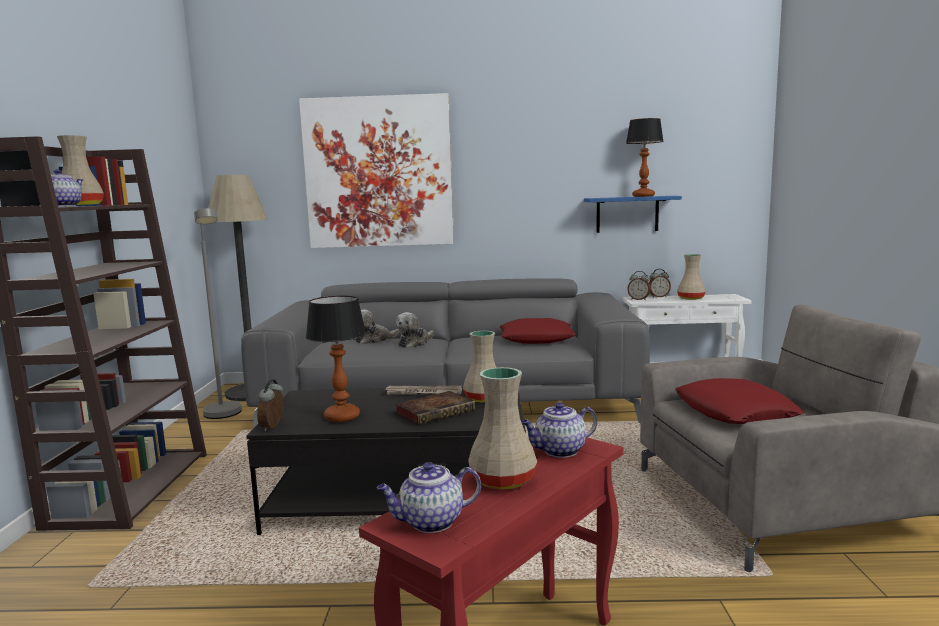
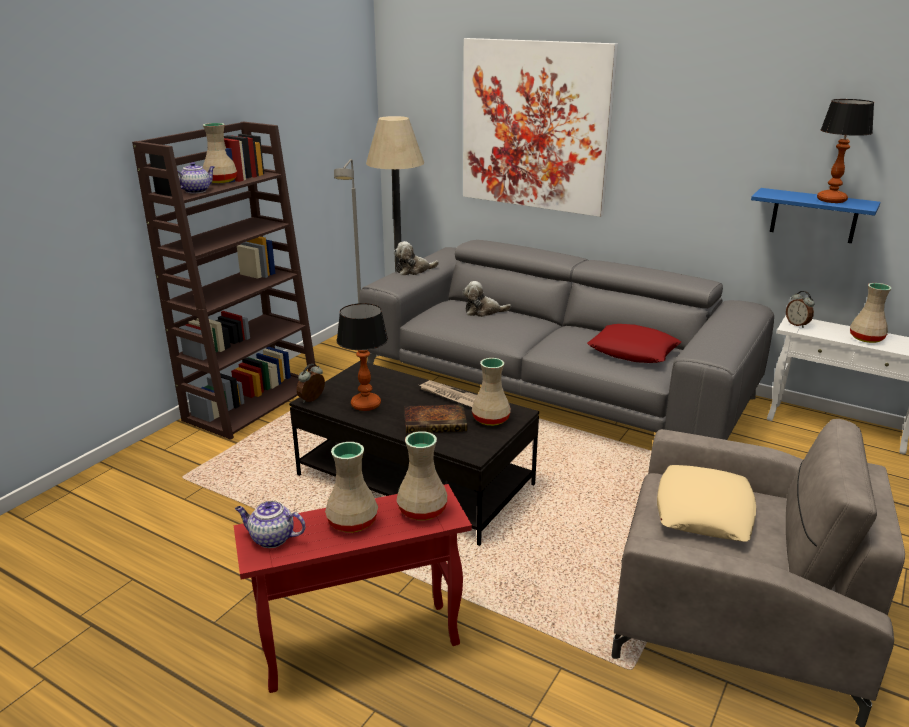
camera: 30 degrees right, 15 degrees up
(414, 343) = (513, 326): plush toy -> plush toy (413, 270)
(559, 451) = (421, 510): teapot -> beige vase
(658, 297) = (830, 325): alarm clock -> none
(735, 412) = (704, 511): red pillow -> beige pillow

